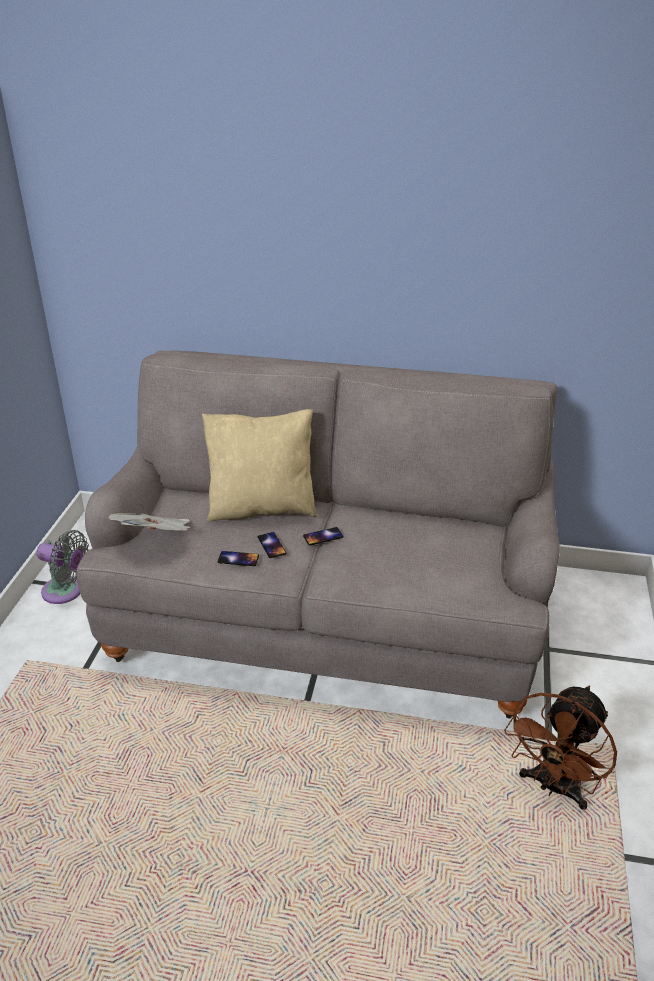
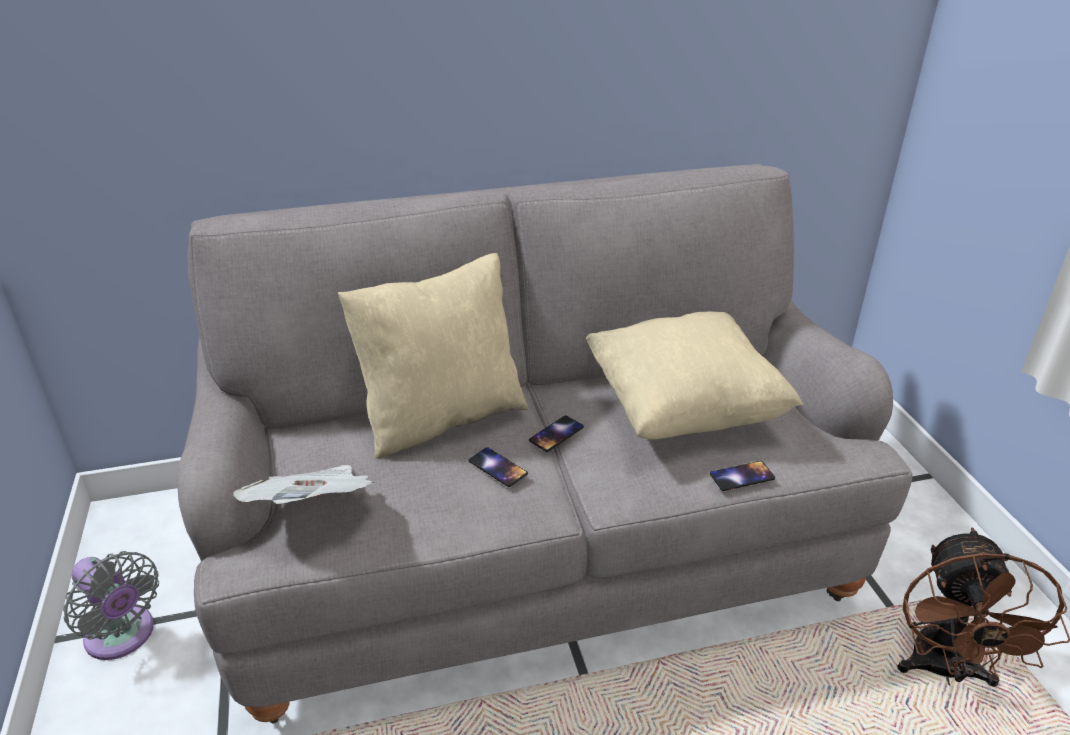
camera: 25 degrees left, 0 degrees up
(66, 591) = (123, 637): grey fan -> grey fan turned 45 degrees clockwise
(238, 559) = (465, 502): phone -> phone (741, 476)
(414, 544) = (683, 409): none -> beige pillow

